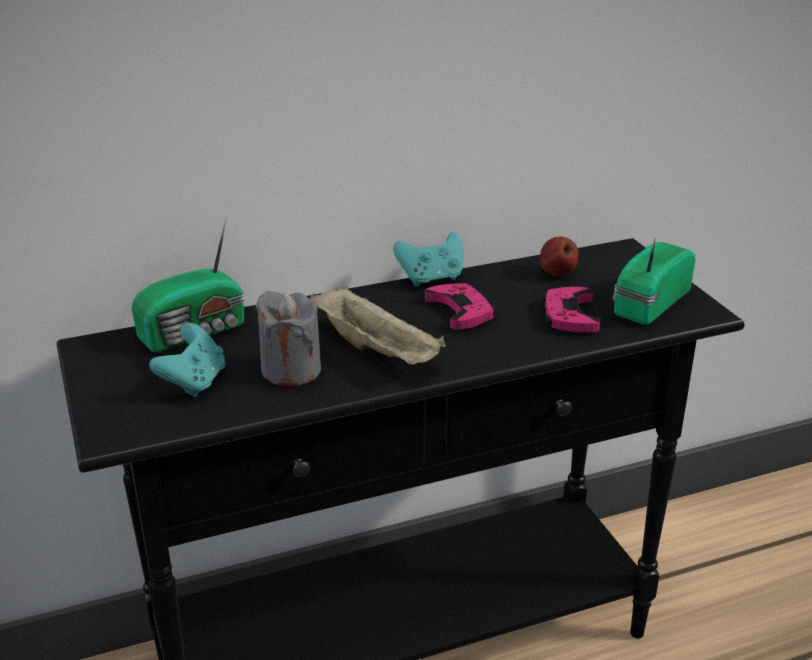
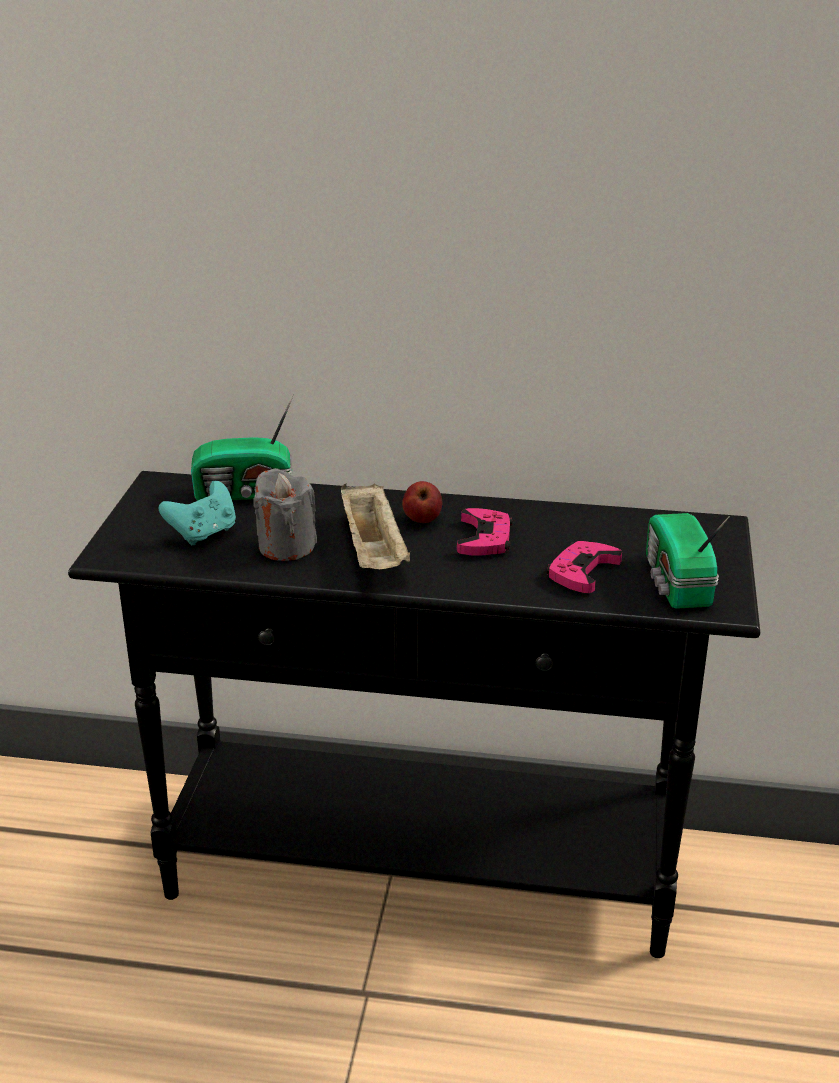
camera: 30 degrees right, 0 degrees up
(431, 278) = (492, 502): turquoise game controller -> none
(557, 273) = (619, 529): apple -> apple (422, 520)
(648, 303) = (676, 583): radio -> radio turned 75 degrees counterclockwise

